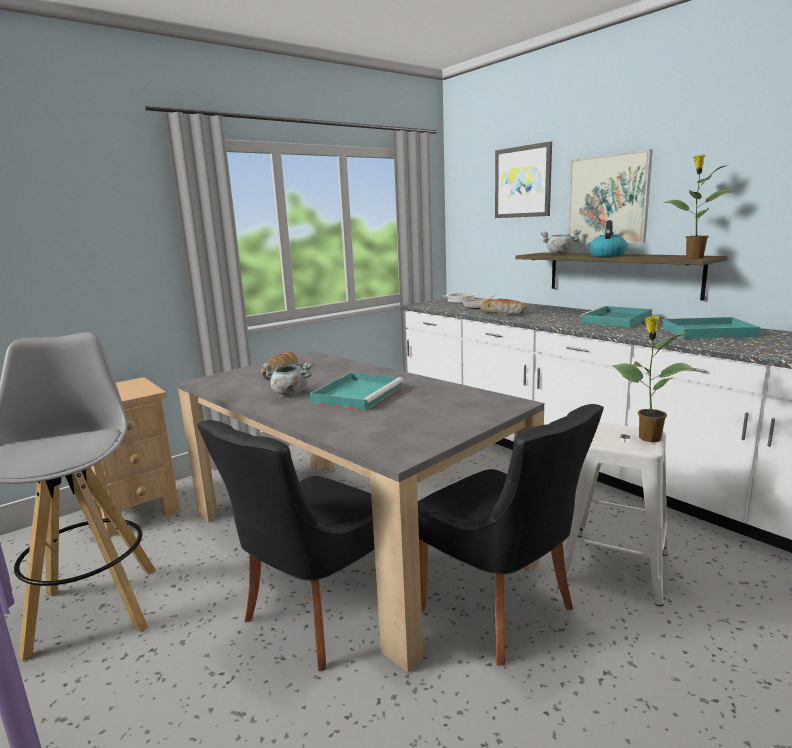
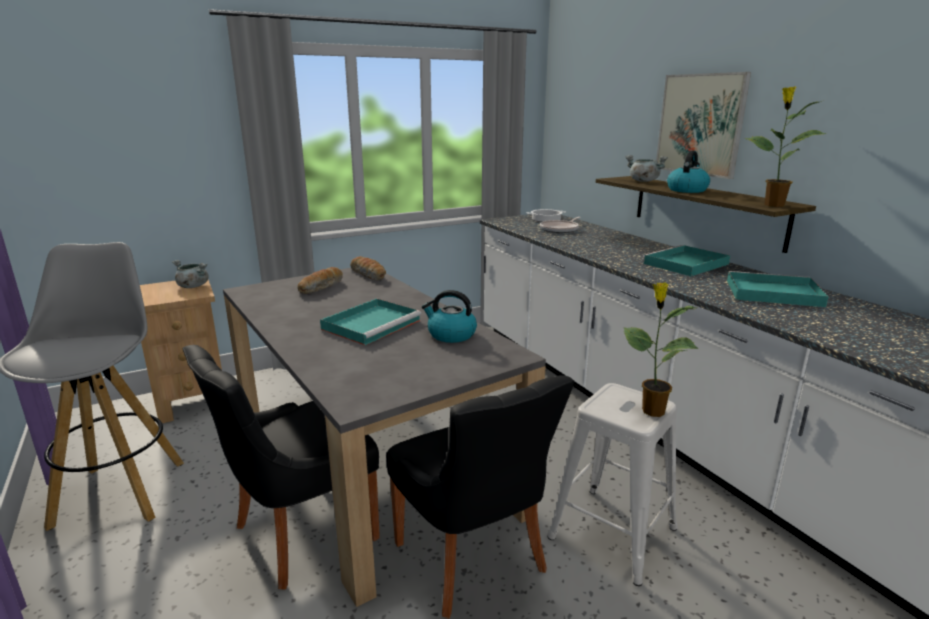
camera: 10 degrees right, 5 degrees up
(289, 393) = (310, 314): grey cooking pot -> grey cooking pot (192, 286)
(441, 394) = (451, 335): none -> kettle
(503, 313) = (574, 241): bread -> bread (369, 274)
(523, 182) = (619, 95): picture -> none

